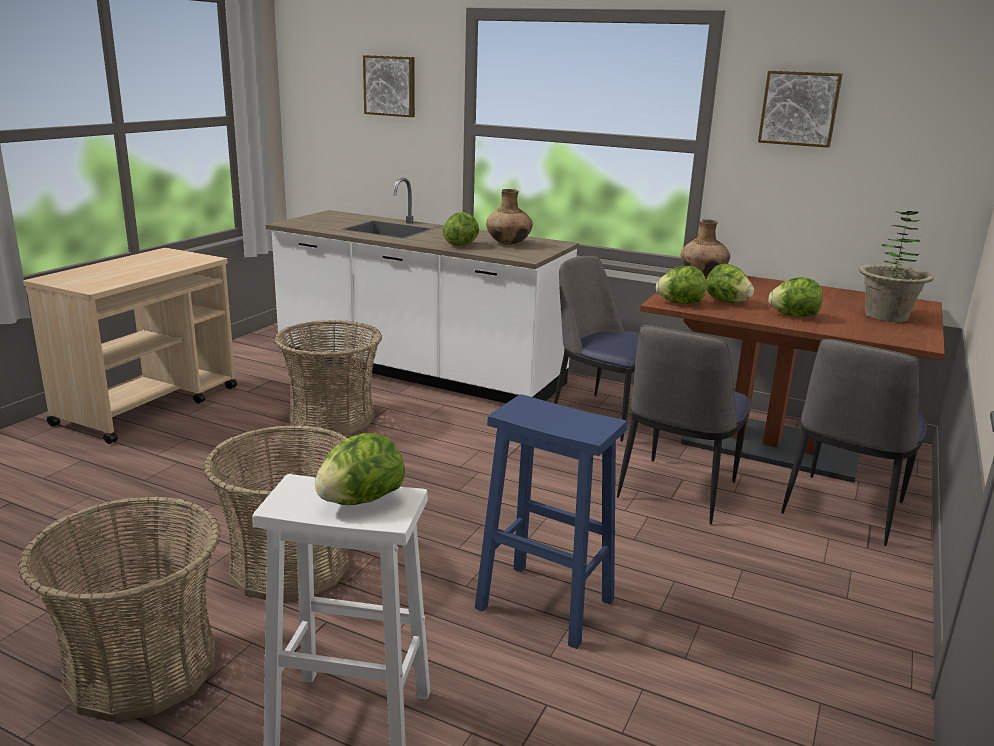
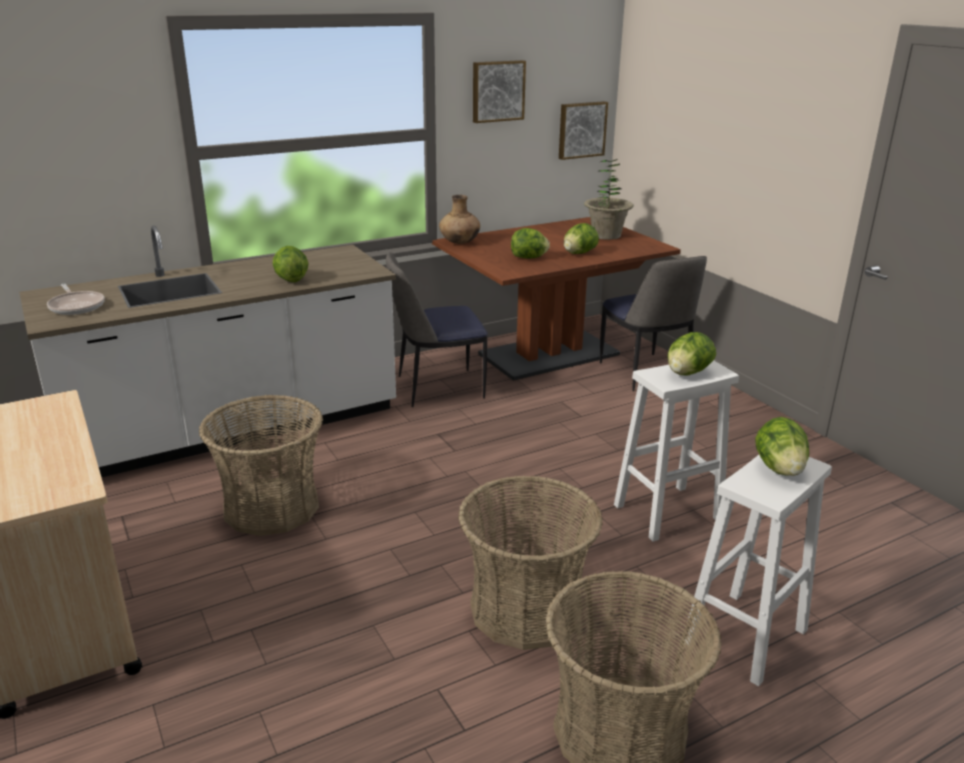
camera: 55 degrees left, 5 degrees up
(323, 221) = (76, 306): none -> frying pan
(390, 86) = (67, 117): picture -> picture (581, 130)
(508, 243) = (315, 264): brown vase -> none
(547, 604) = (669, 512): blue stool -> white stool
(676, 491) = (574, 410): chair -> none
(679, 303) = (514, 269): lettuce -> lettuce (687, 373)

